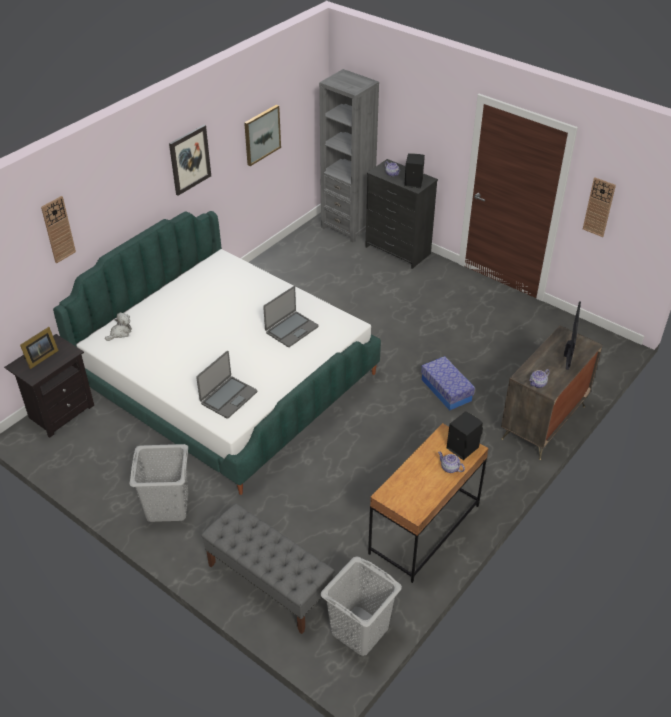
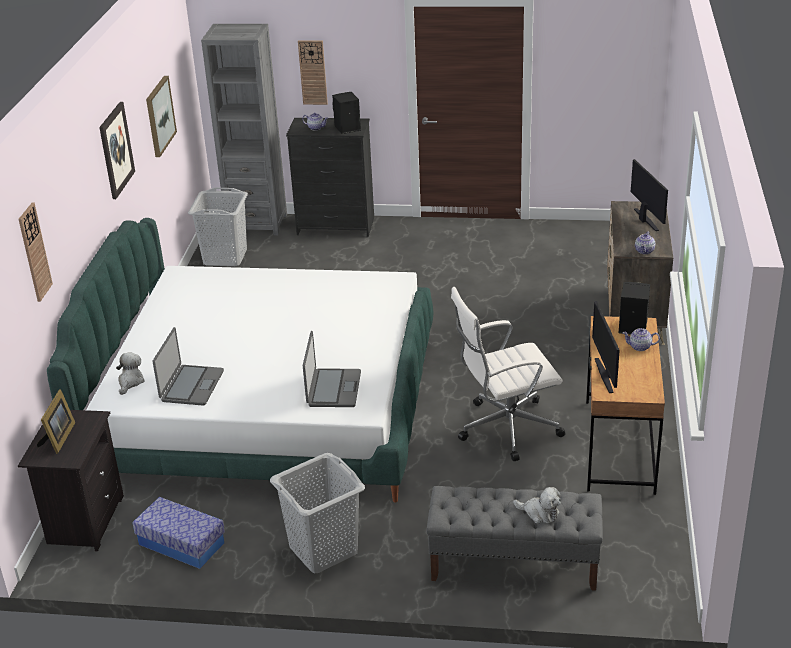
camera: 30 degrees left, 10 degrees down
(277, 562) = (539, 513): none -> plush toy
(291, 329) = (335, 306): laptop -> laptop (191, 386)
(359, 630) = (648, 558): grey laundry basket -> grey laundry basket (225, 257)
(361, 474) = (505, 428): none -> white office chair
(400, 480) = (605, 375): none -> monitor
(446, 390) = (514, 324): storage box -> storage box (181, 544)
(599, 207) = (576, 79): wall clock -> wall clock (313, 72)

